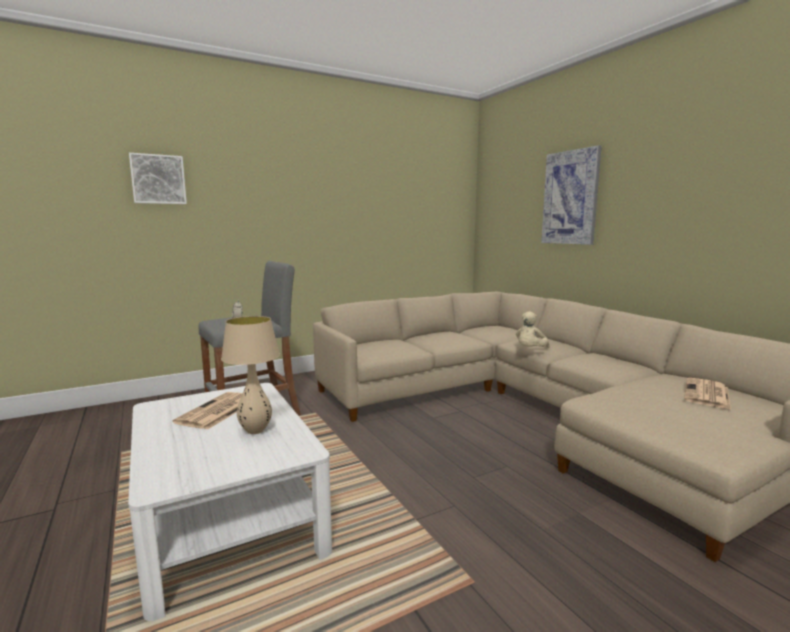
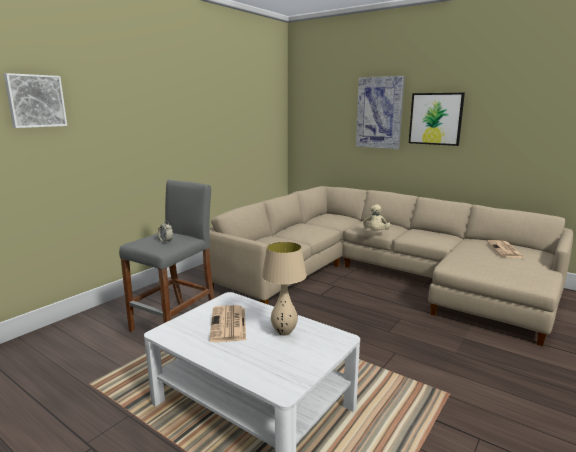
camera: 25 degrees left, 5 degrees up
(640, 200) = (435, 119): none -> picture

